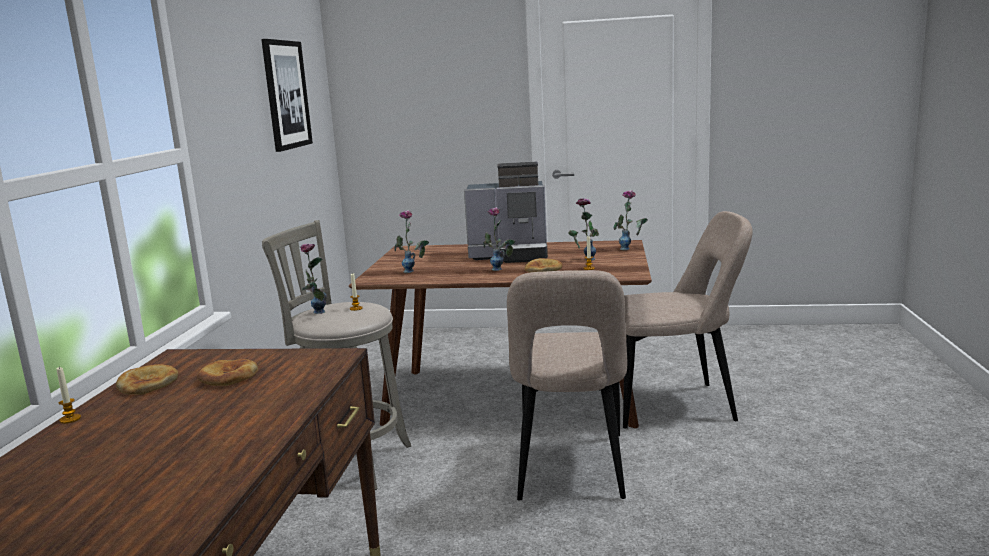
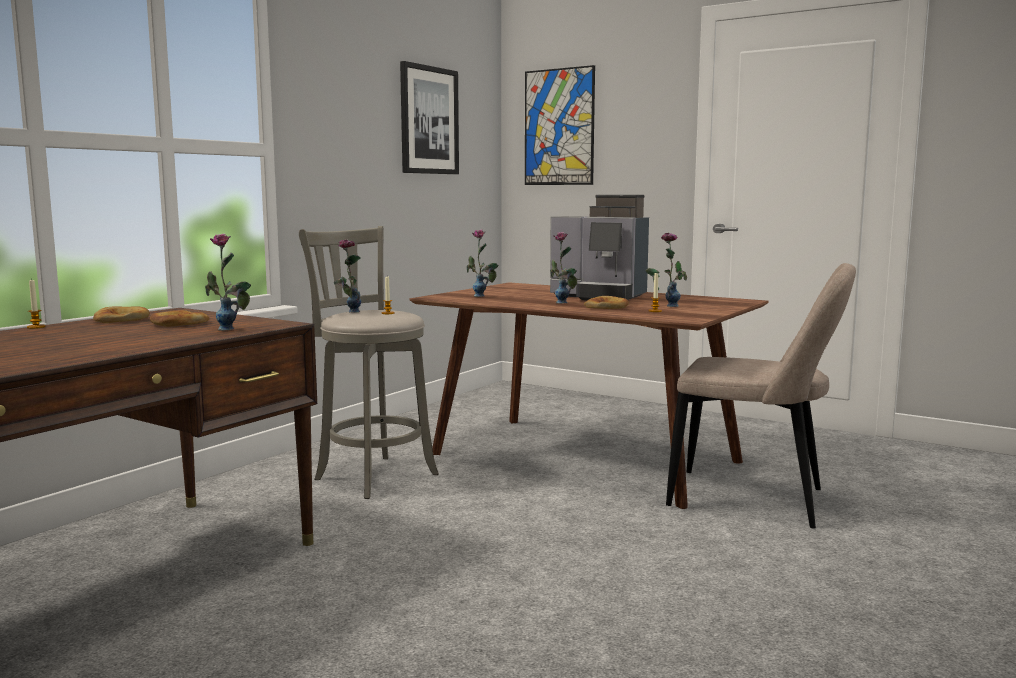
camera: 25 degrees right, 5 degrees down
(393, 89) = (559, 127): none -> picture
(571, 470) = (565, 526): beige chair -> none
(631, 249) = (737, 304): vase -> vase (230, 331)

